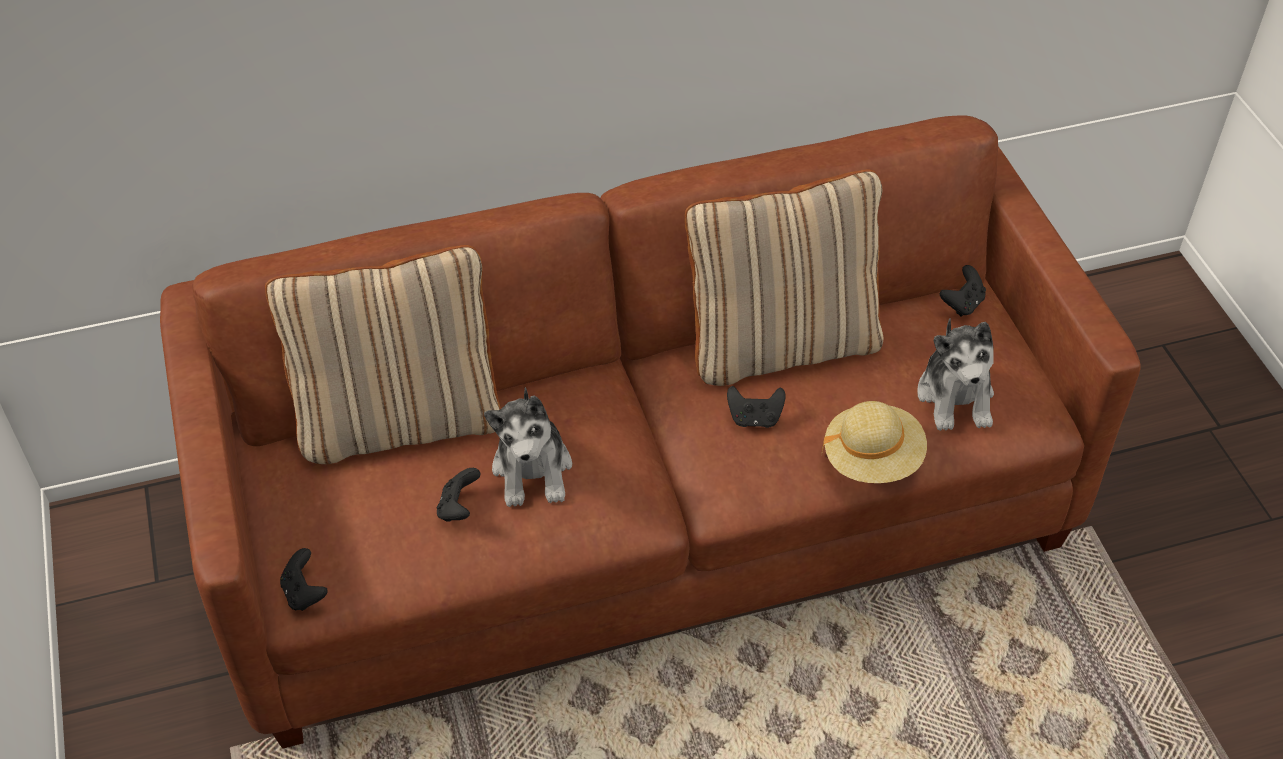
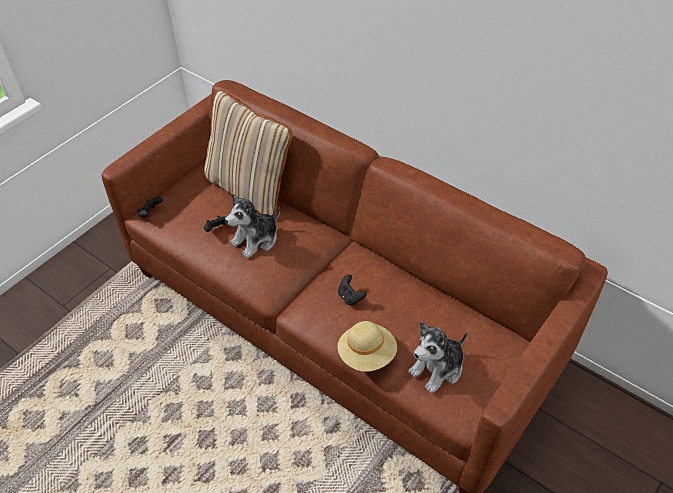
camera: 55 degrees right, 0 degrees up
(781, 344) = (406, 283): beige pillow -> none
(962, 304) = (504, 340): black game controller -> none

